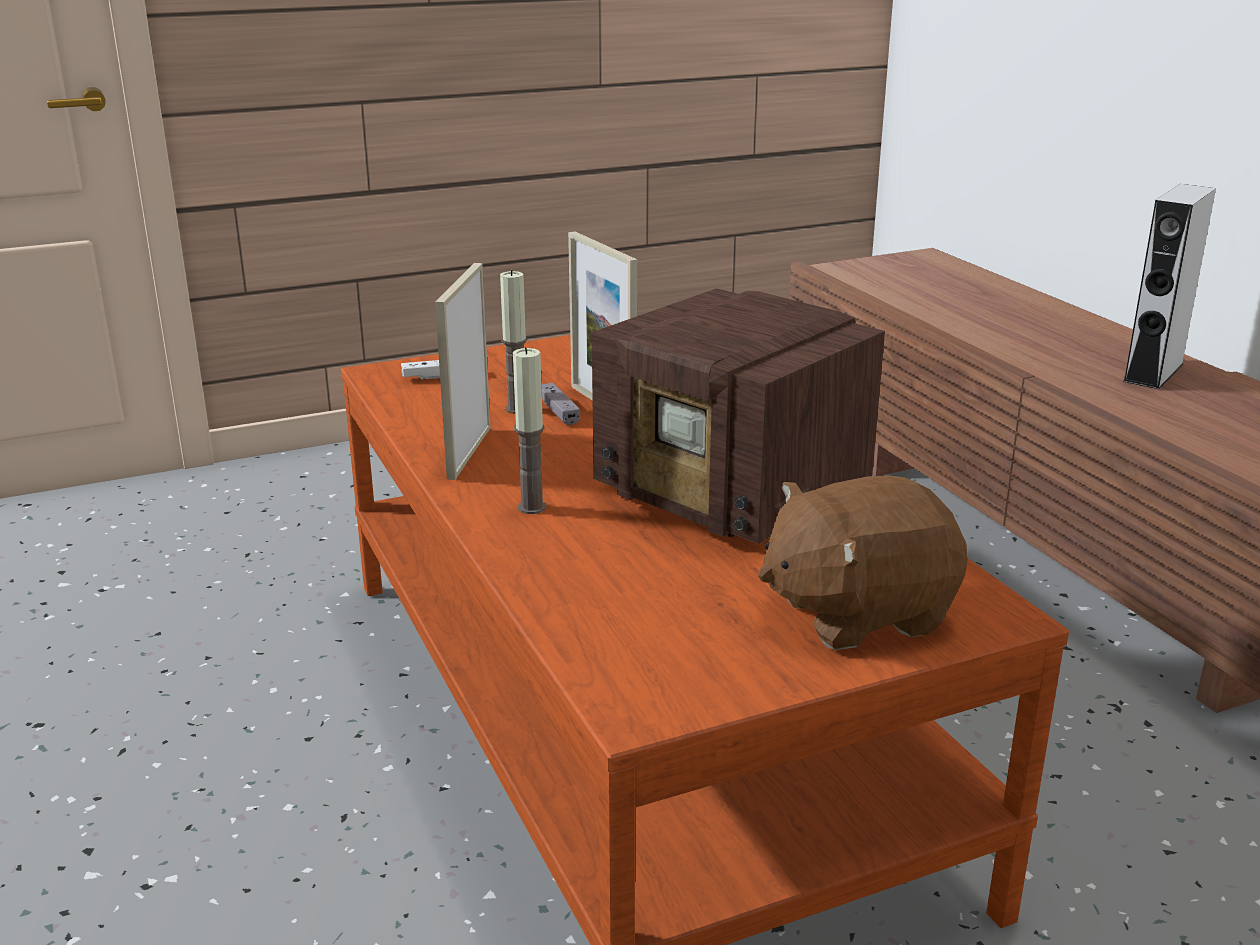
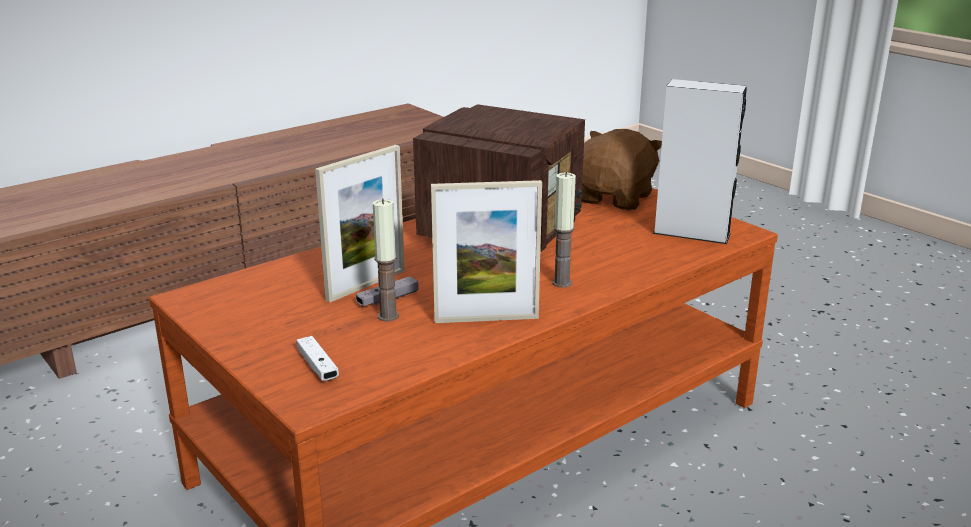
camera: 105 degrees left, 0 degrees up
(856, 612) = (615, 198): brown plush toy -> brown plush toy turned 120 degrees counterclockwise
(1153, 372) = (214, 160): grey speaker -> grey speaker (691, 233)

